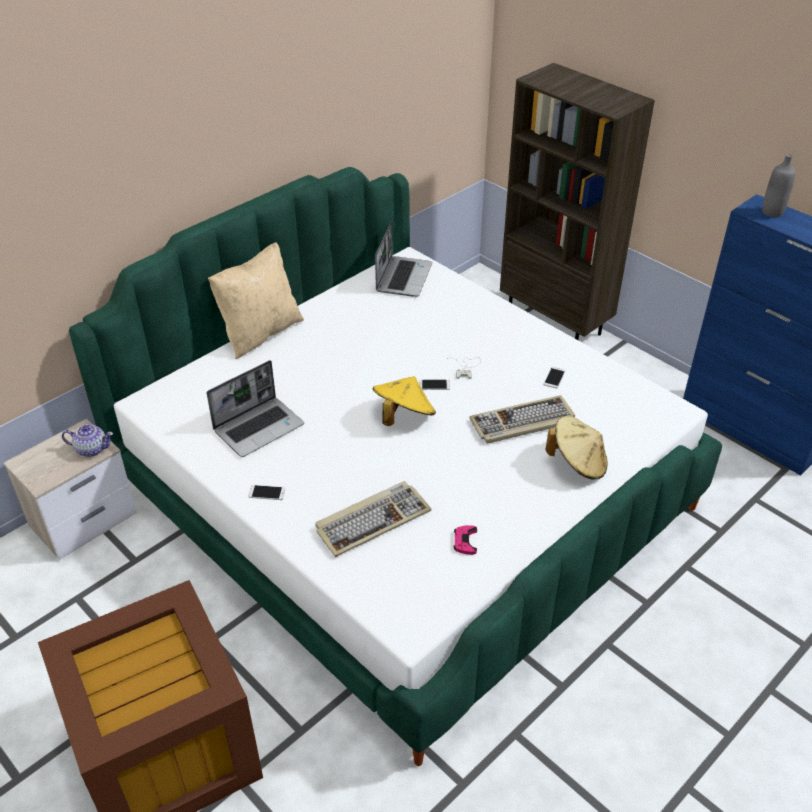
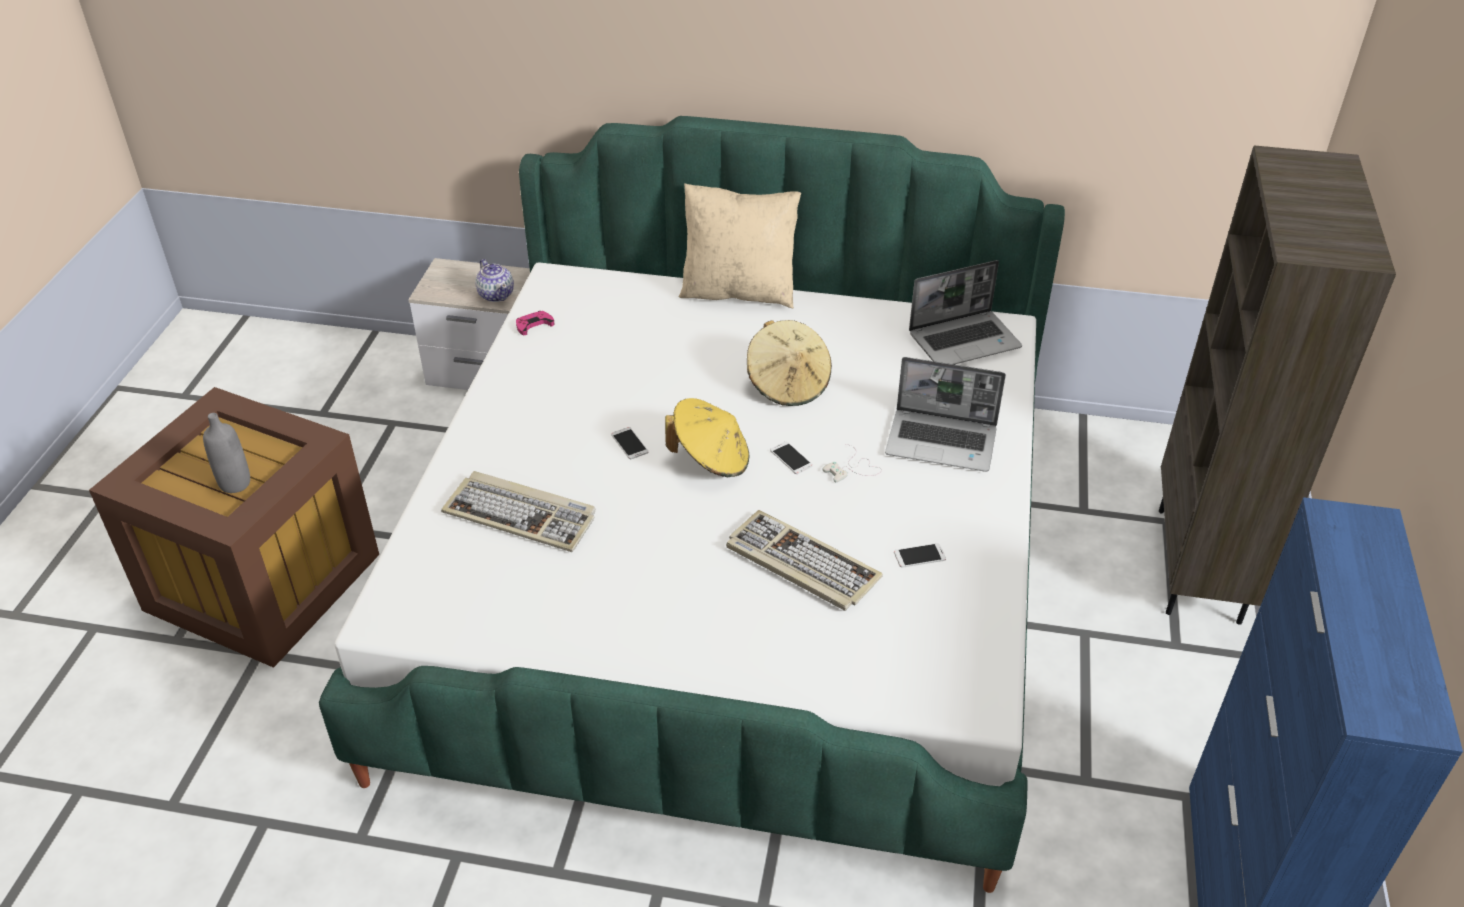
camera: 55 degrees right, 0 degrees up
(259, 427) = (590, 366): laptop -> laptop (942, 442)
(267, 493) = (498, 420): phone -> phone (629, 443)
(465, 542) = (548, 604): pink game controller -> pink game controller (534, 325)
(578, 463) = (774, 648): beige hat -> beige hat (788, 384)
(772, 212) = (1365, 544): grey bottle -> grey bottle (235, 483)

